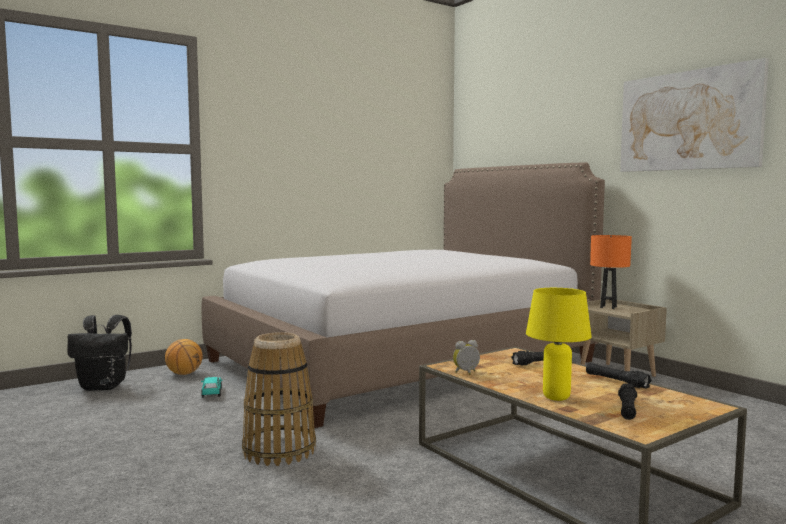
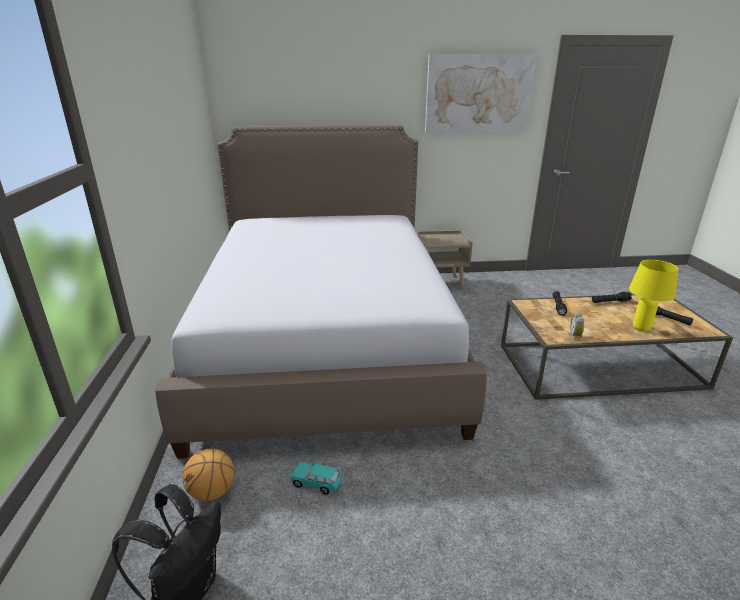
camera: 60 degrees left, 20 degrees up
(279, 450) = (516, 473): basket -> none
(608, 307) = (435, 240): orange table lamp -> none

